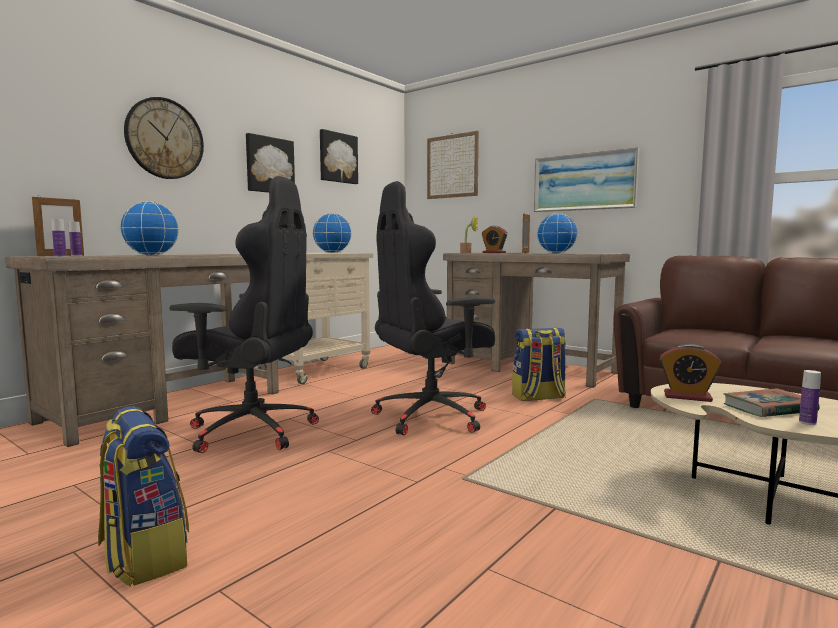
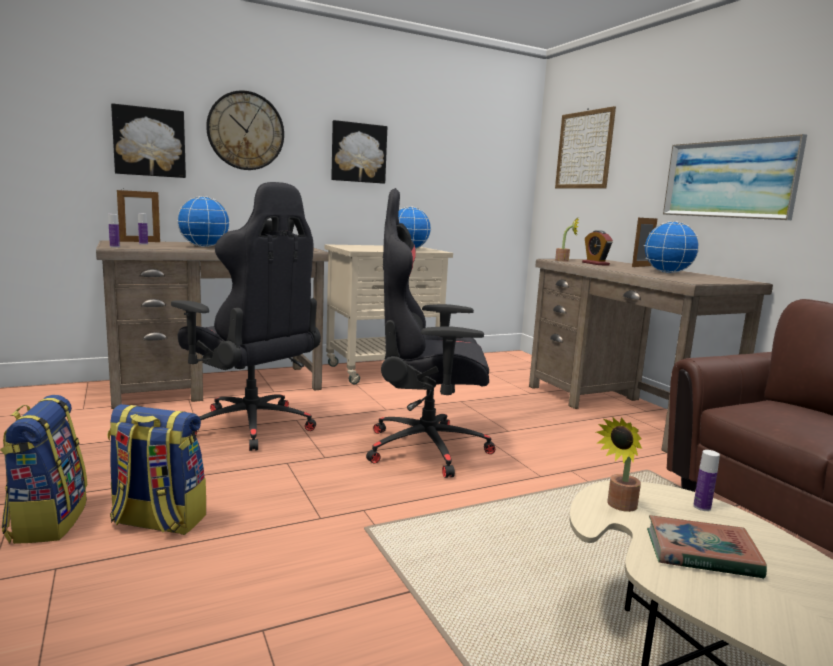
camera: 25 degrees right, 5 degrees up
(337, 158) = (444, 141): picture -> picture (149, 142)
(538, 397) = (578, 452): backpack -> backpack (157, 521)
(687, 397) = (619, 506): alarm clock -> potted plant
(807, 422) = (713, 590): bottle -> bottle (702, 507)

